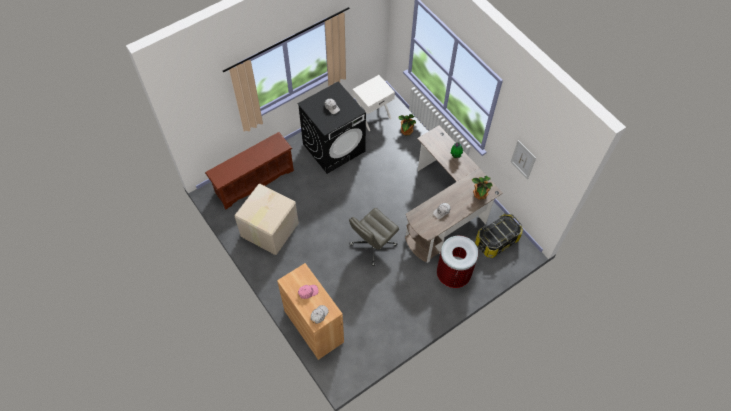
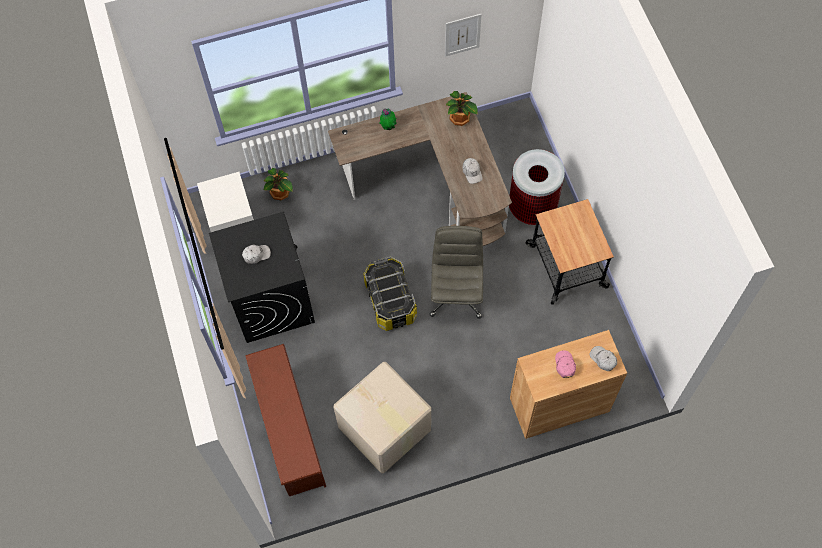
camera: 70 degrees left, 5 degrees up
(372, 245) = (456, 293): grey office chair -> grey office chair turned 150 degrees counterclockwise
(417, 307) = (567, 265): none -> cart
(496, 240) = (498, 140): storage box -> storage box (390, 301)

